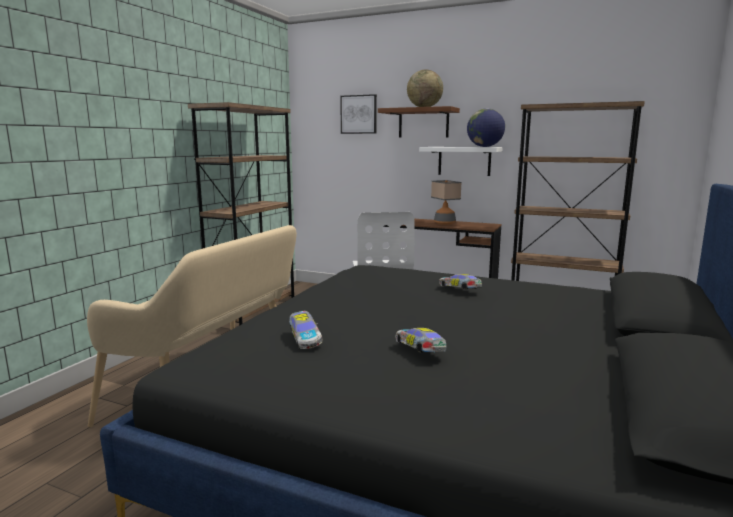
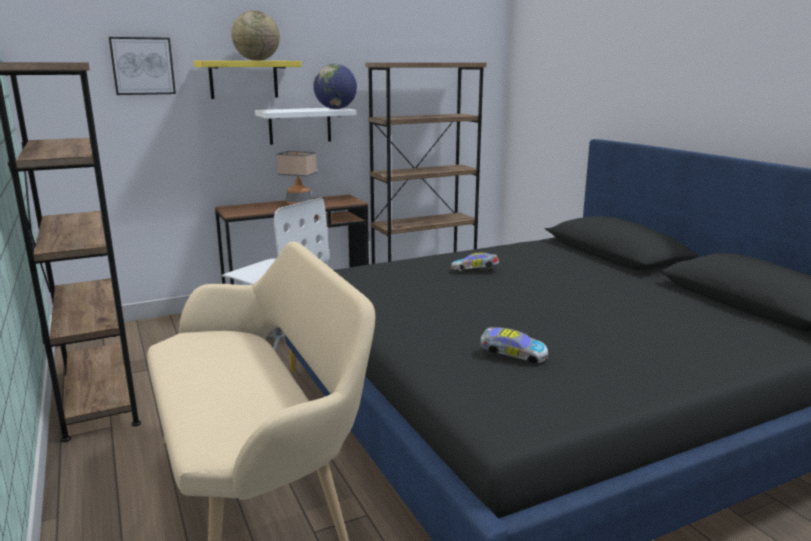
camera: 50 degrees left, 5 degrees up
(420, 351) = (596, 326): toy car -> none
(423, 123) = (243, 79): brown shelf -> yellow shelf

